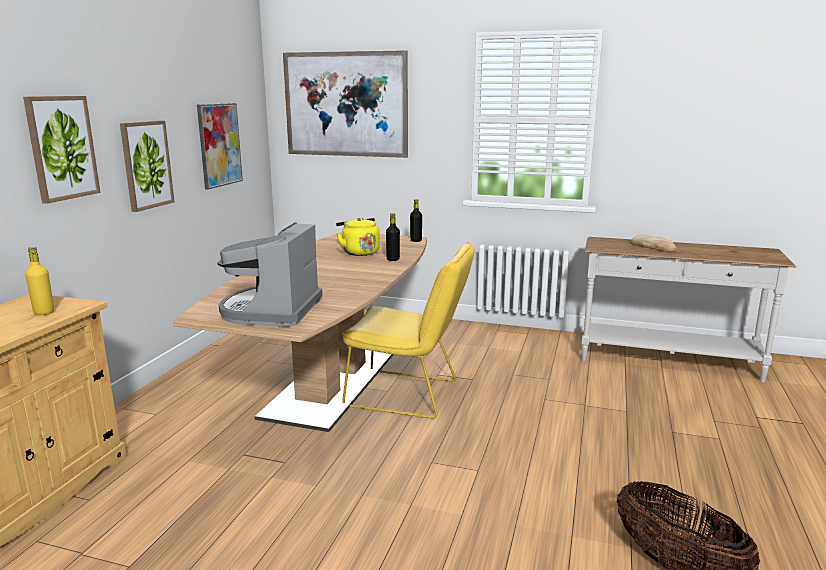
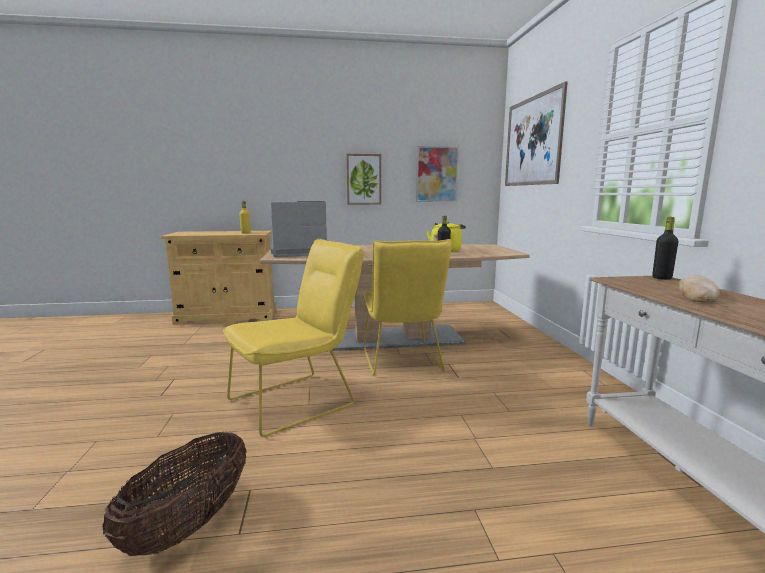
camera: 65 degrees right, 5 degrees down
(62, 148) = (304, 163): picture -> none
(416, 240) = (510, 253): black bottle -> black bottle (662, 278)
(463, 474) = (299, 400): none -> yellow chair

